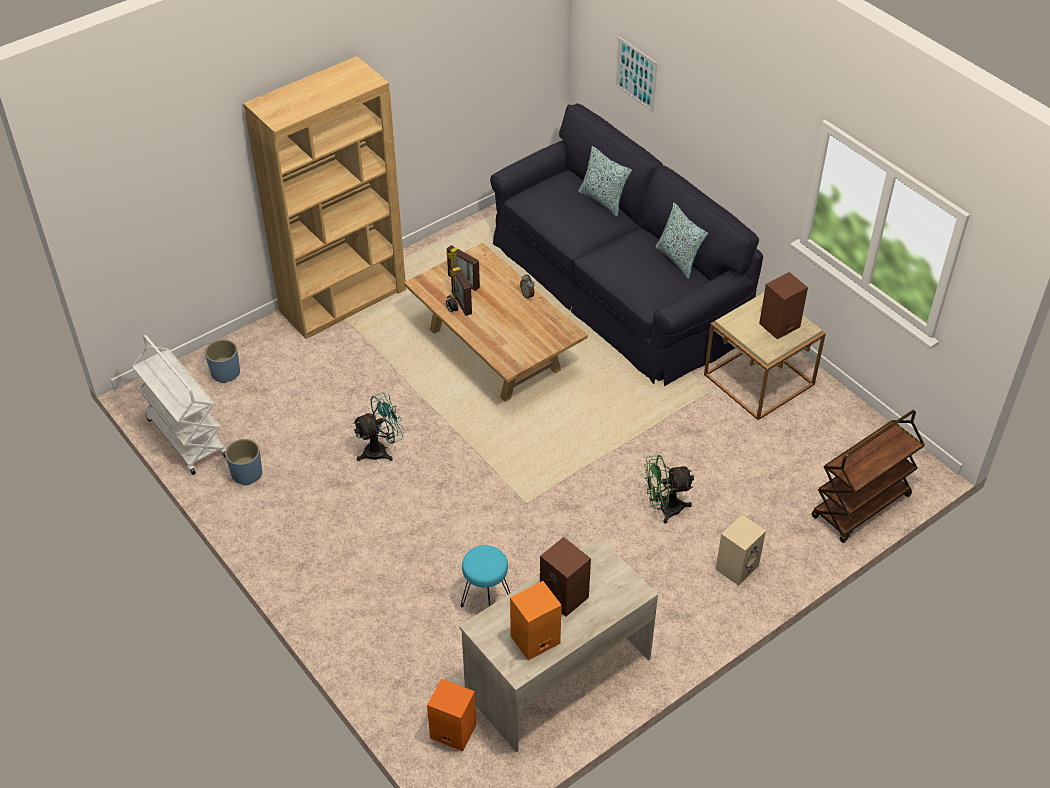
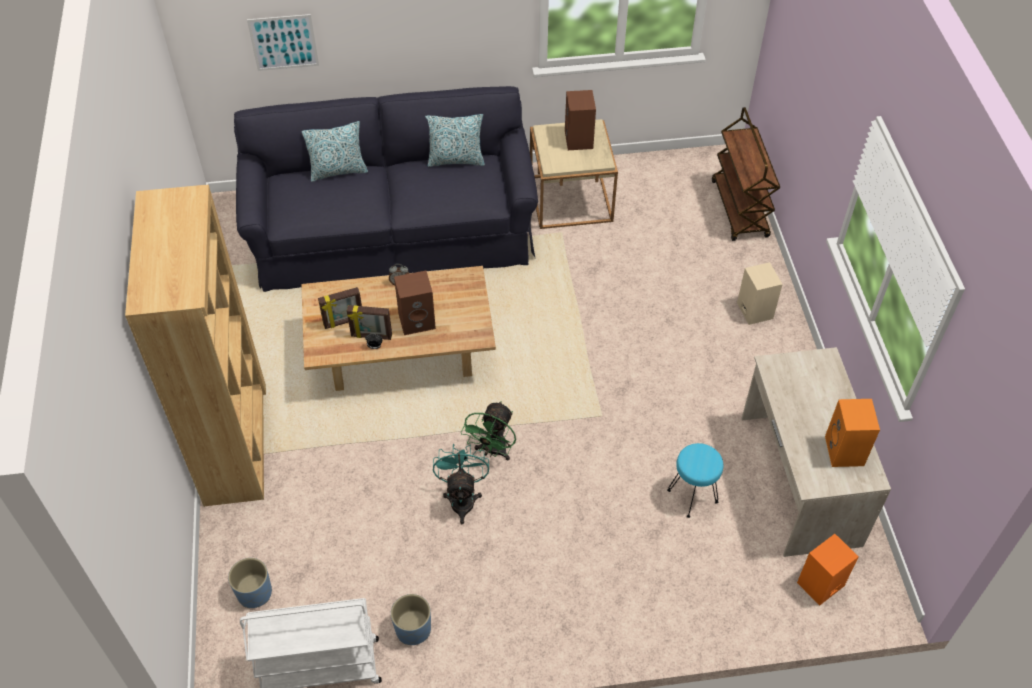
camera: 60 degrees left, 5 degrees up
(565, 596) = (807, 409): brown speaker -> brown speaker (417, 320)
(664, 508) = (667, 325): green fan -> green fan (493, 451)

